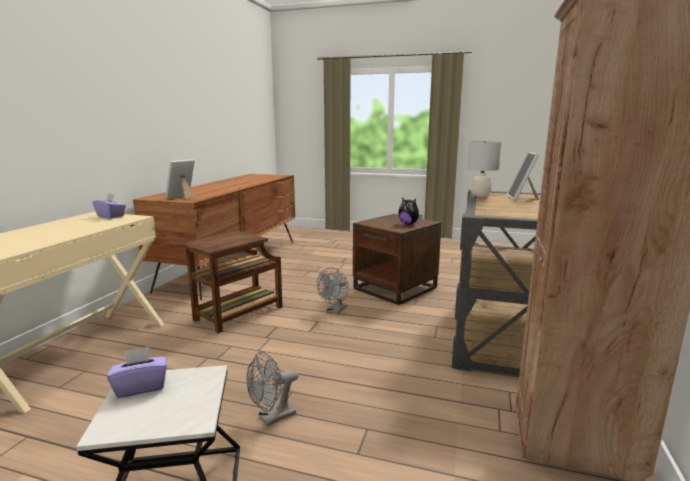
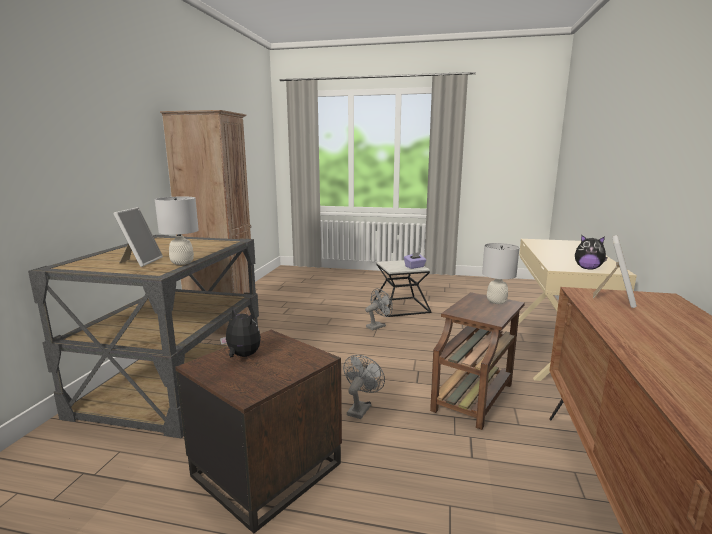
camera: 175 degrees right, 0 degrees up
(111, 216) = (588, 268): purple tissue box -> plush toy
(204, 243) = (497, 302): none -> grey table lamp

